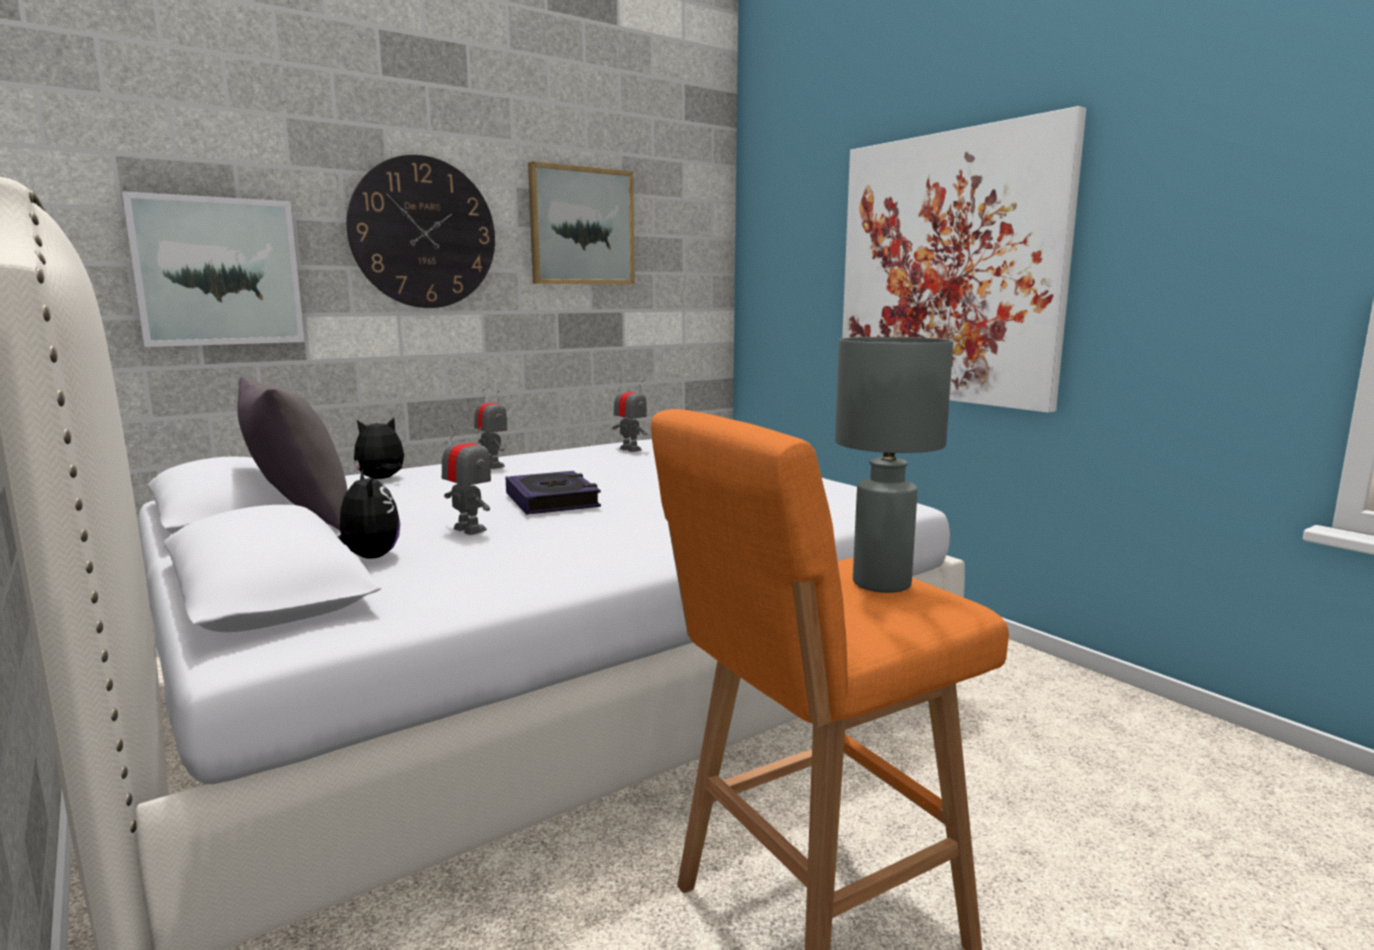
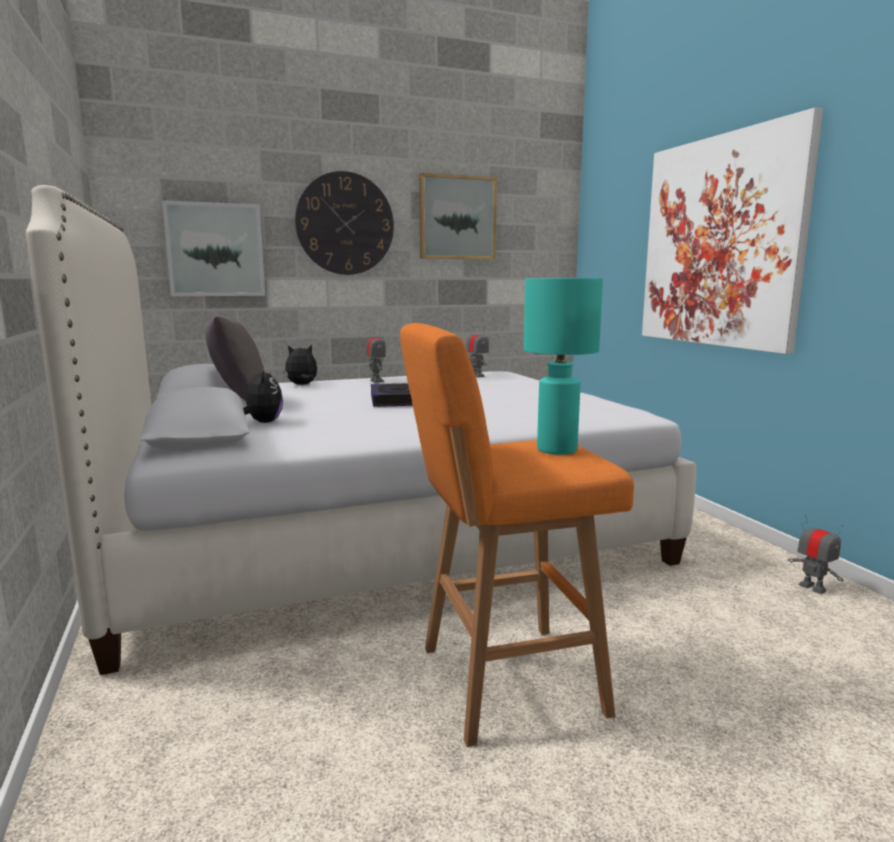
camera: 15 degrees right, 0 degrees up
(469, 530) = (333, 413): toy robot -> toy robot (812, 588)
(880, 584) = (555, 450): grey table lamp -> turquoise table lamp

